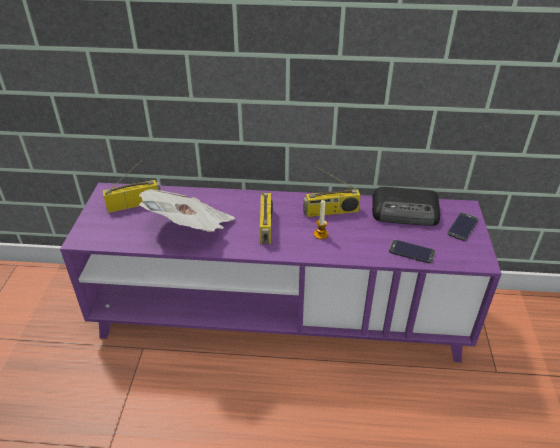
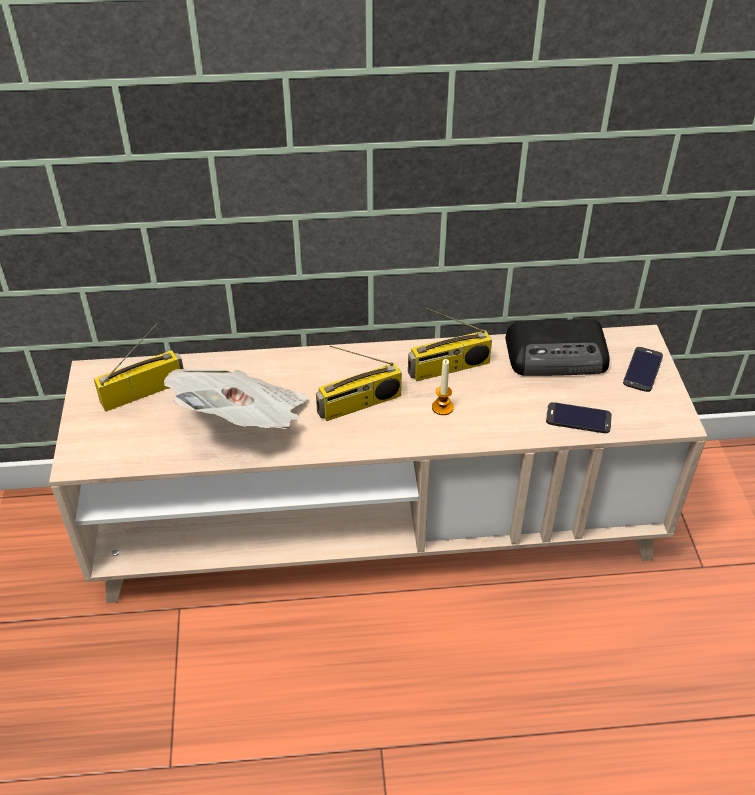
camera: 10 degrees left, 5 degrees up
(266, 227) = (359, 405): radio -> radio turned 75 degrees clockwise
(280, 315) = (377, 527): purple tv stand -> beige tv stand

